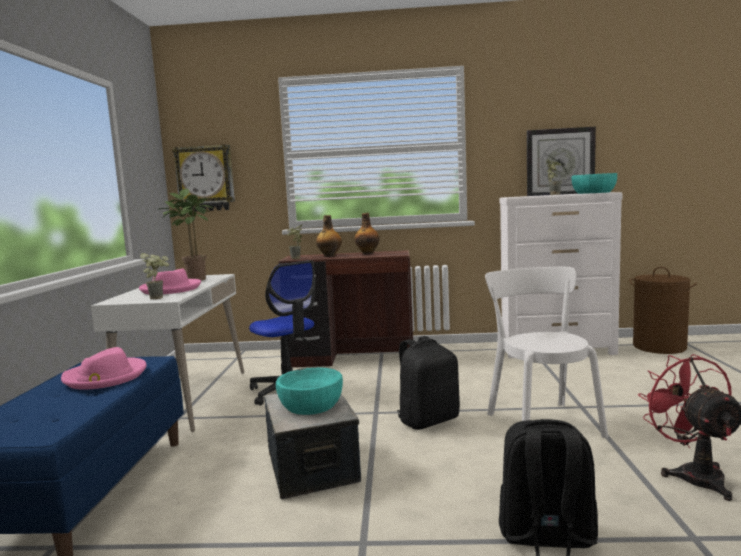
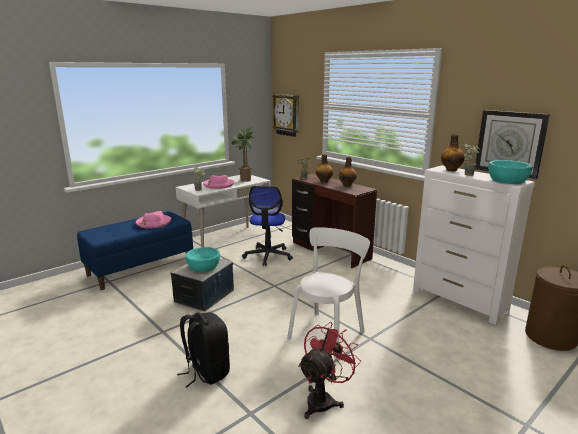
camera: 45 degrees right, 10 degrees up
(428, 420) = (284, 301): black backpack -> none
(526, 196) = (451, 170): none -> bottle

